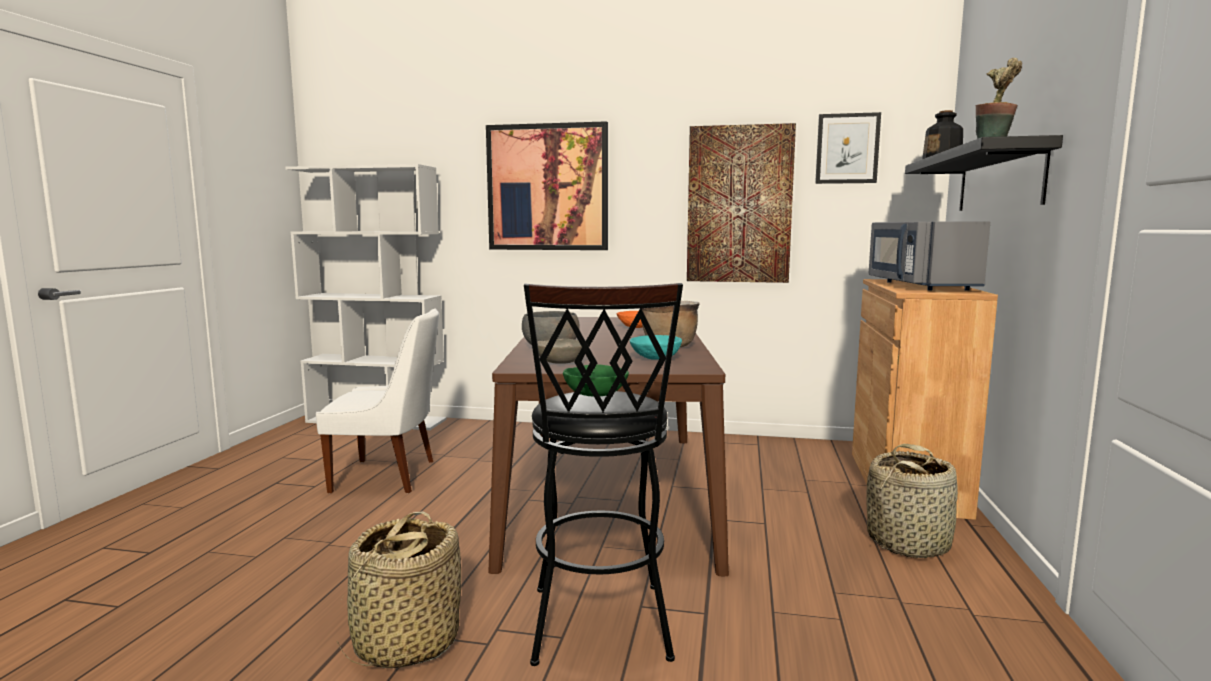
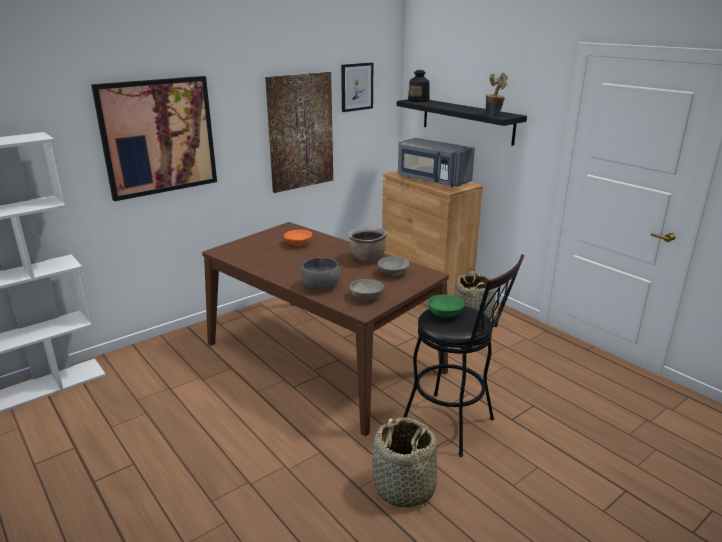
camera: 50 degrees left, 15 degrees up
(388, 476) = (171, 424): white chair -> none
(656, 358) = (393, 273): turquoise bowl -> grey bowl

